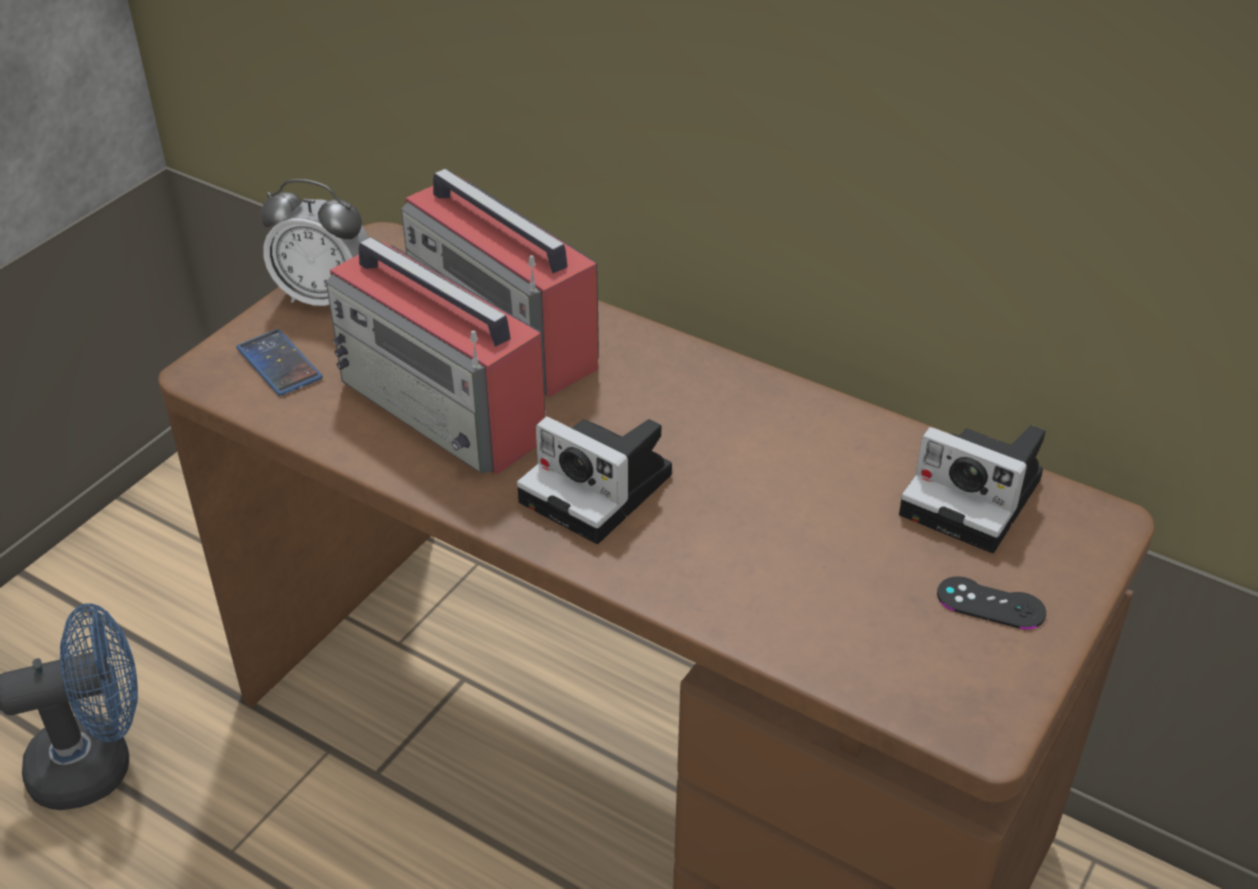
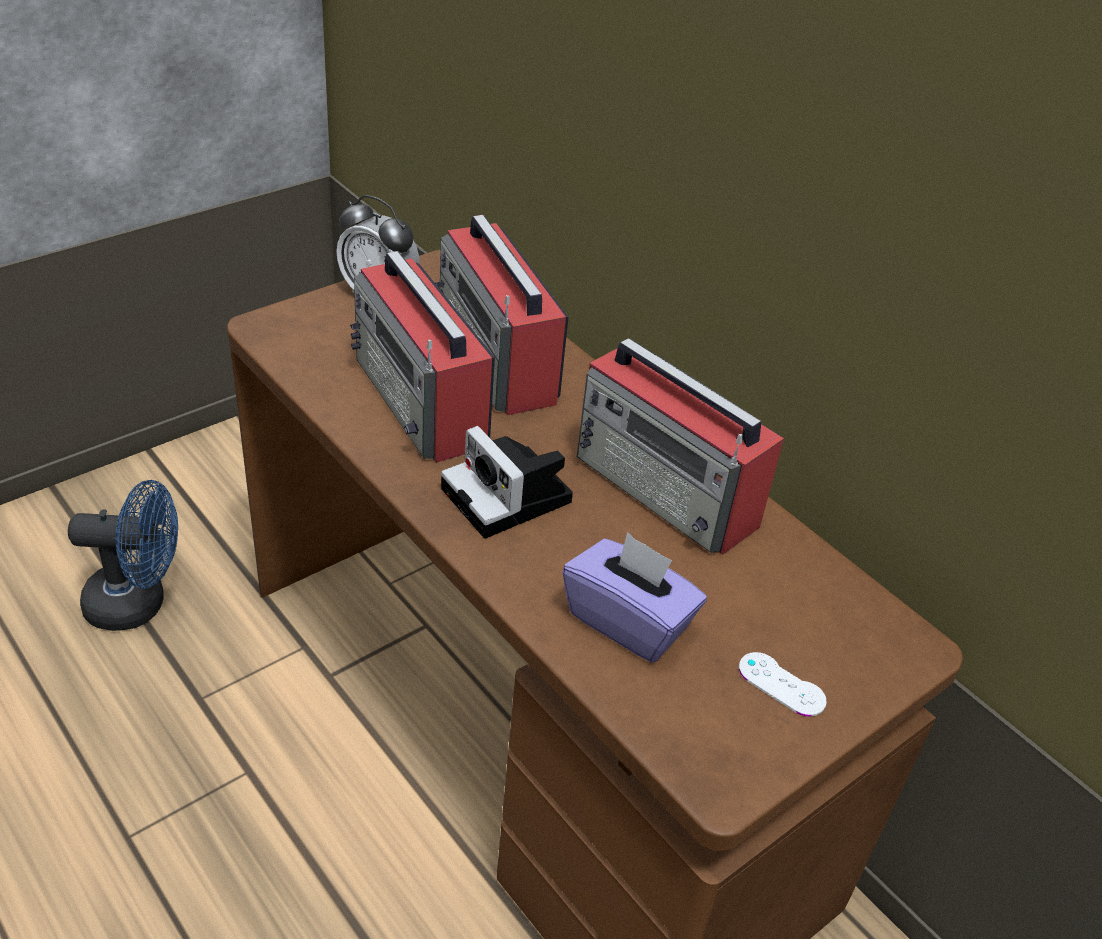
camera: 15 degrees right, 0 degrees up
(279, 363) = (319, 334): phone -> none
(768, 431) = (667, 491): none -> radio
(800, 587) = (629, 621): none -> purple tissue box
(977, 498) = (814, 595): camera -> none
(990, 603) = (781, 684): black game controller -> white game controller

